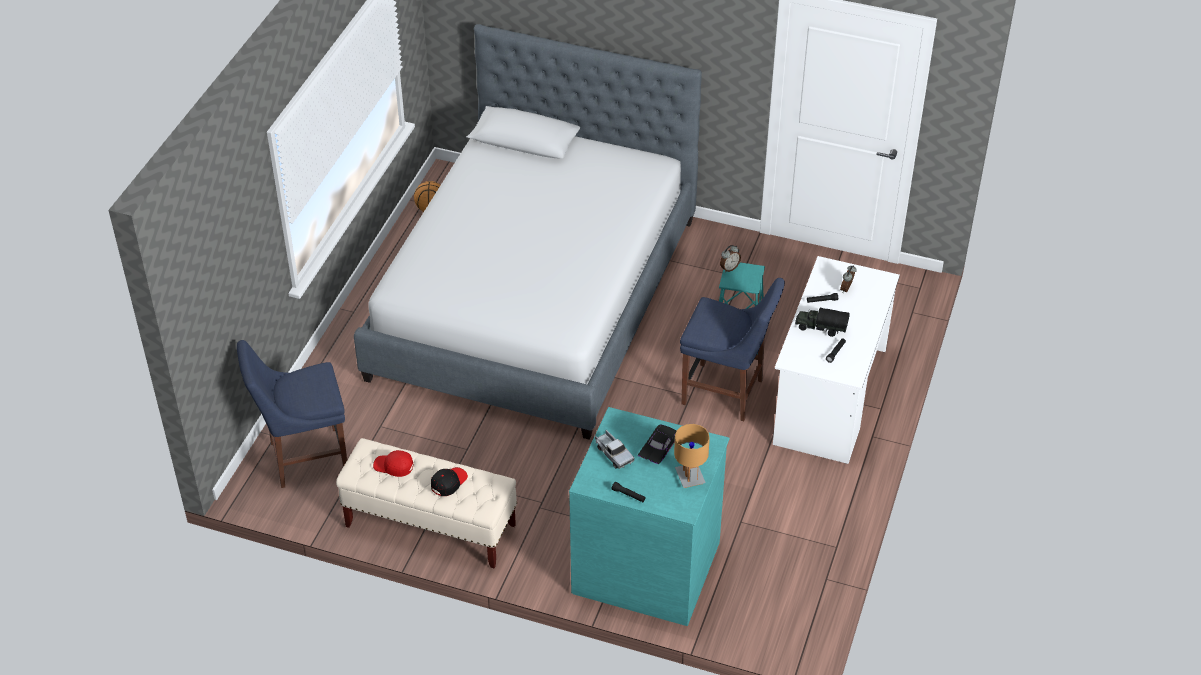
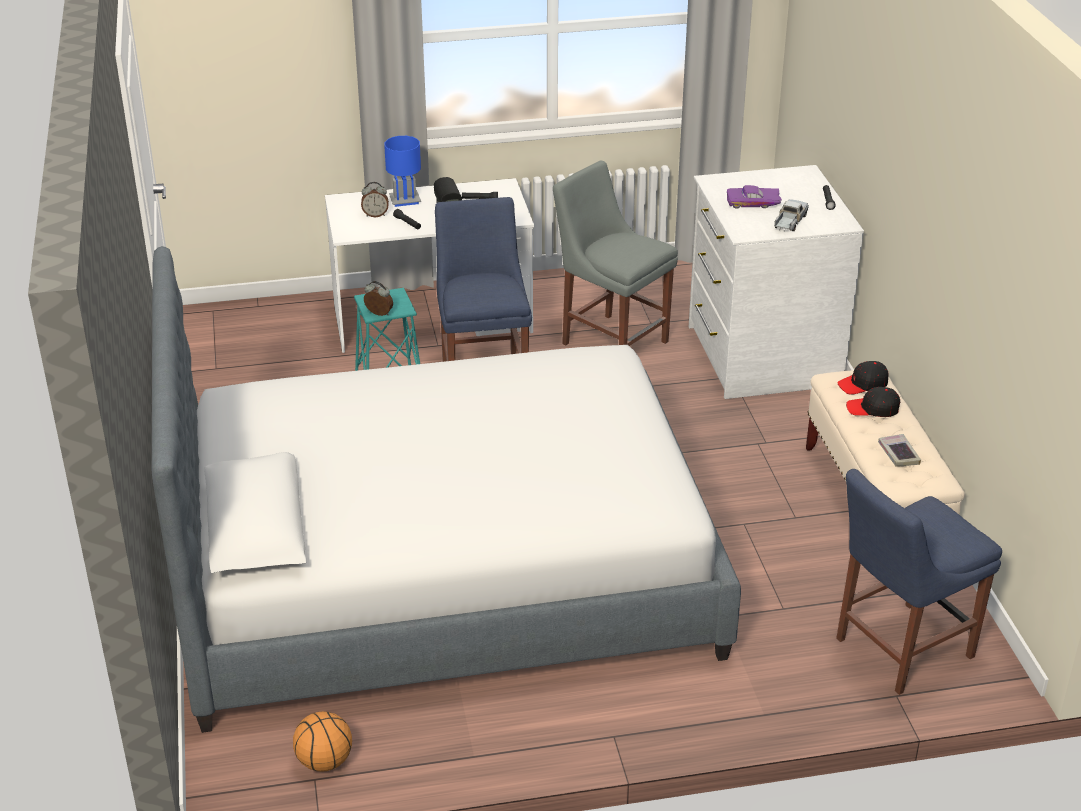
camera: 120 degrees left, 10 degrees down
(304, 458) = (898, 649): blue chair -> blue chair turned 105 degrees clockwise
(394, 466) = (898, 454): red cap -> book
(479, 494) = (863, 384): none -> black cap
(647, 565) = (761, 356): turquoise dresser -> white dresser
(657, 448) = (753, 203): black toy car -> purple toy car
(690, 477) = (766, 179): brown table lamp -> none
(731, 486) = (611, 340): none -> grey chair
(861, 312) = (405, 200): none -> blue table lamp

